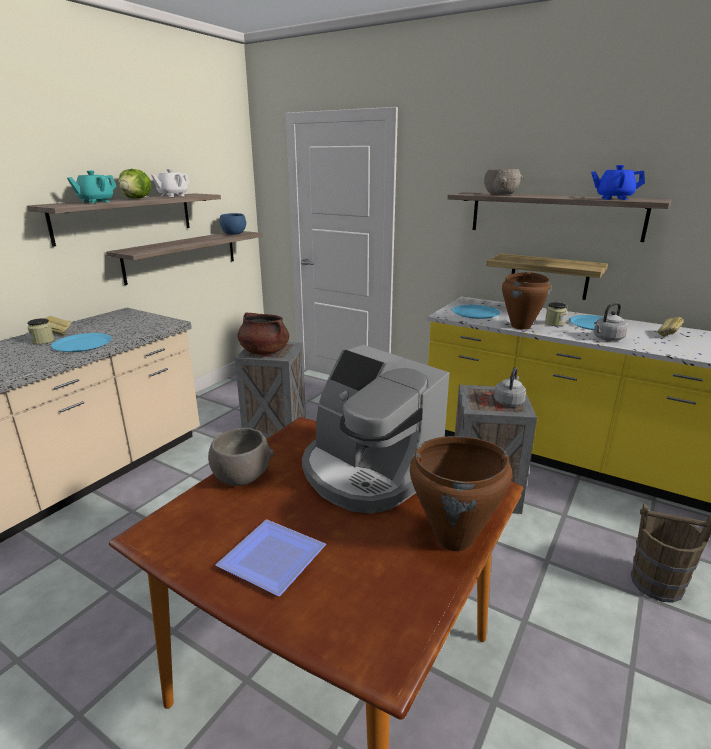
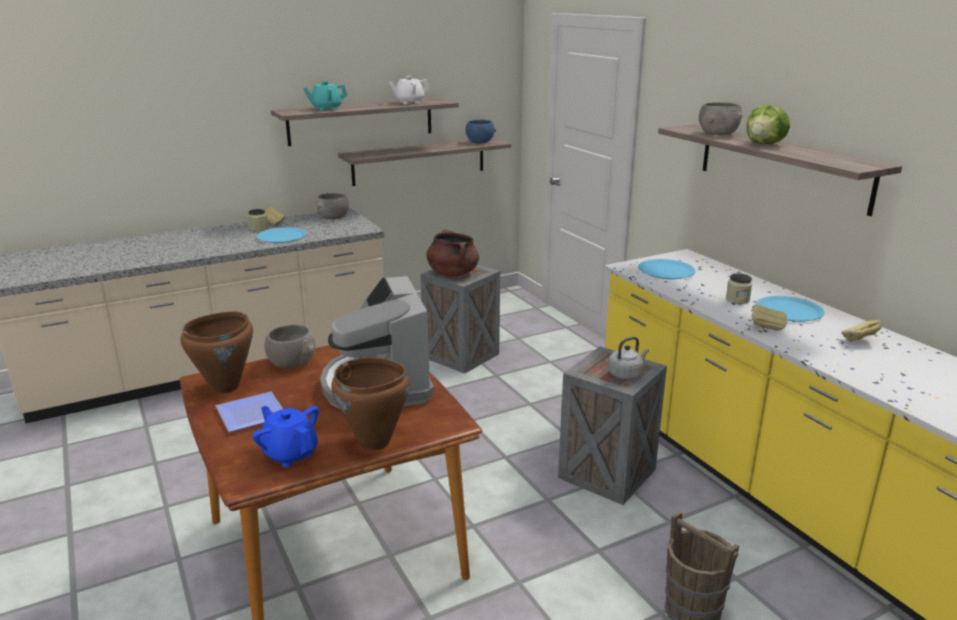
camera: 30 degrees right, 0 degrees up
(120, 318) = (333, 217): none -> grey bowl
(137, 198) = (370, 105): lettuce -> lettuce (765, 144)
(521, 326) = (689, 295): brown cooking pot -> brown cooking pot (226, 387)
(549, 276) = (773, 241): shelf -> none
(607, 339) = (766, 328): grey kettle -> bread
(613, 199) = (820, 157): blue teapot -> blue teapot (290, 454)

